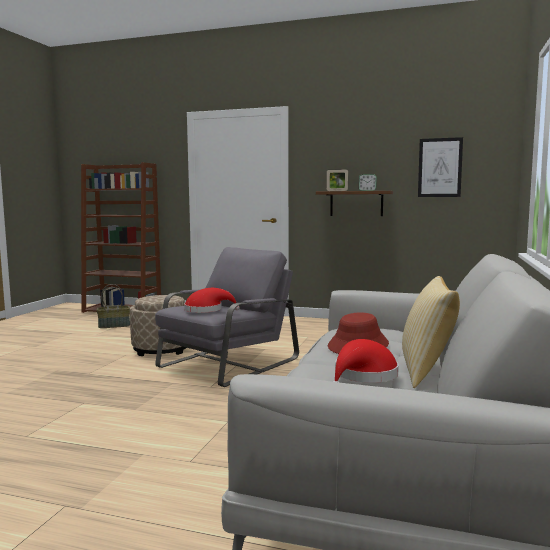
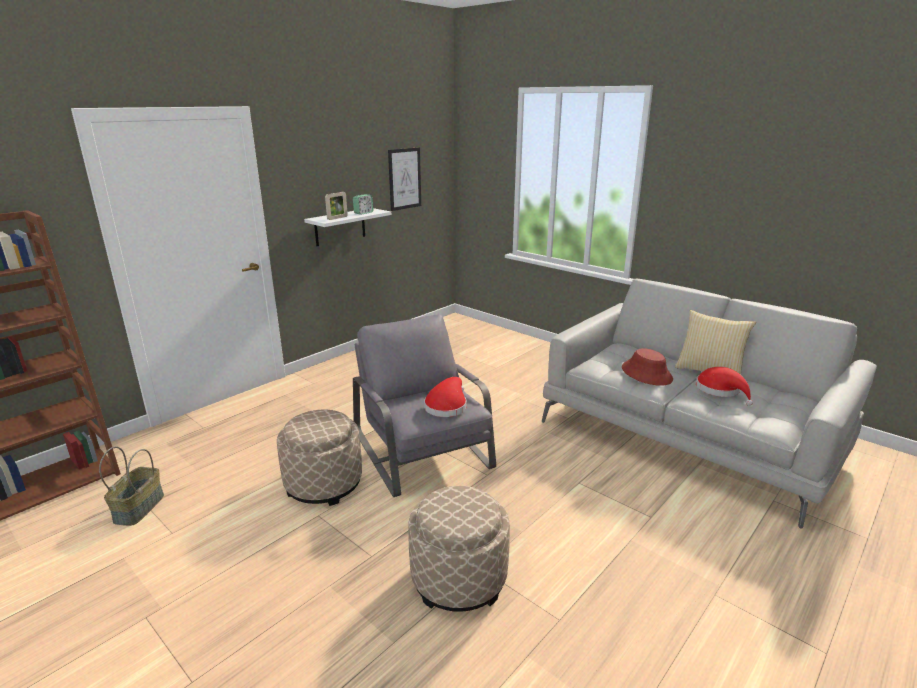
camera: 65 degrees left, 15 degrees up
(70, 398) = (458, 578): none -> beige ottoman
(356, 203) = (340, 227): brown shelf -> white shelf

